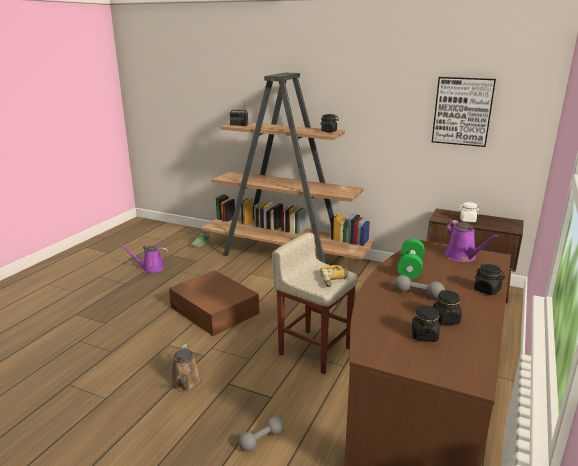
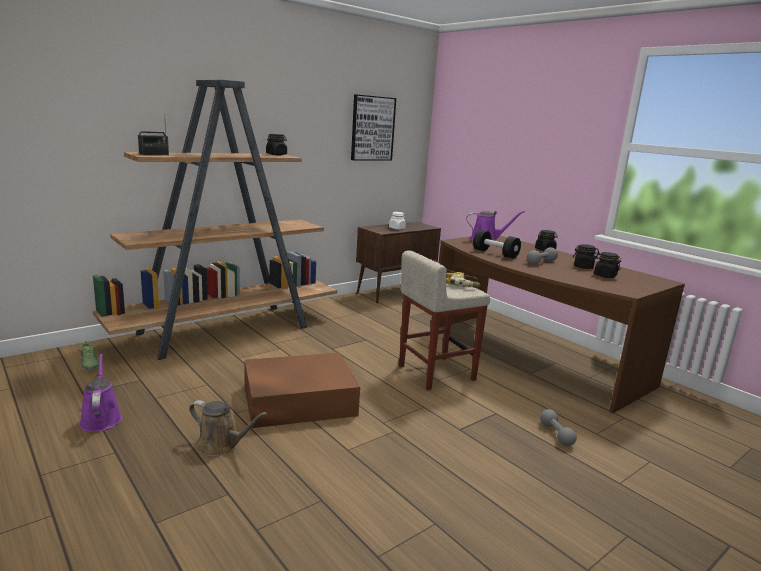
camera: 65 degrees left, 5 degrees down
(151, 268) = (101, 419): purple watering can -> purple watering can turned 135 degrees clockwise
(186, 384) = (443, 455): brown watering can -> brown watering can (221, 445)
(410, 268) = (495, 254): green dumbbell -> black dumbbell

